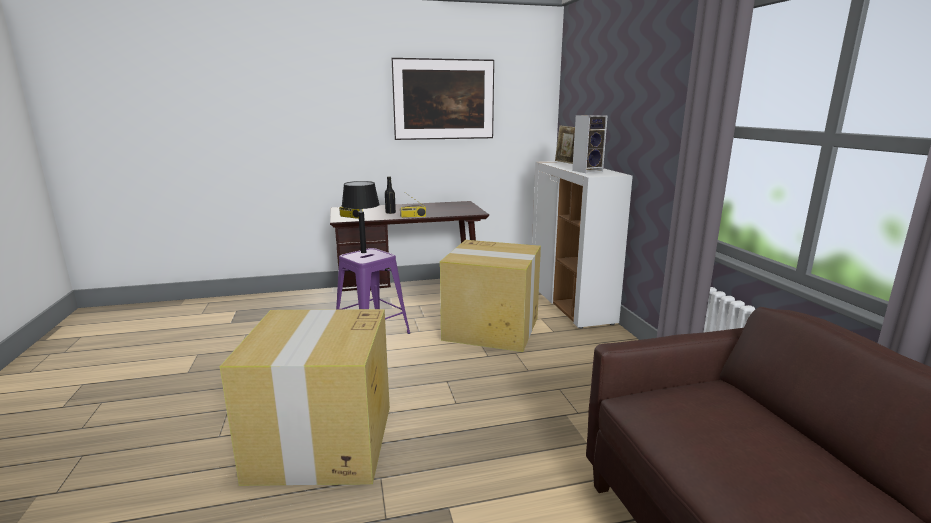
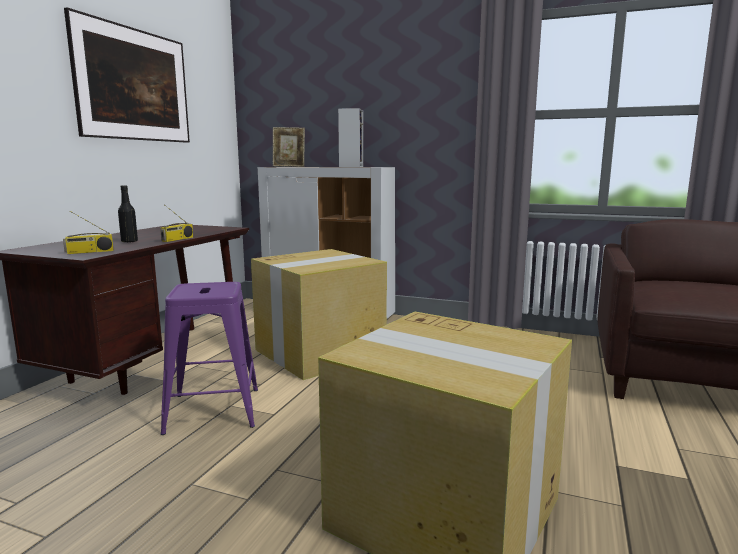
camera: 55 degrees left, 5 degrees down
(363, 252) = (187, 289): black table lamp -> none

